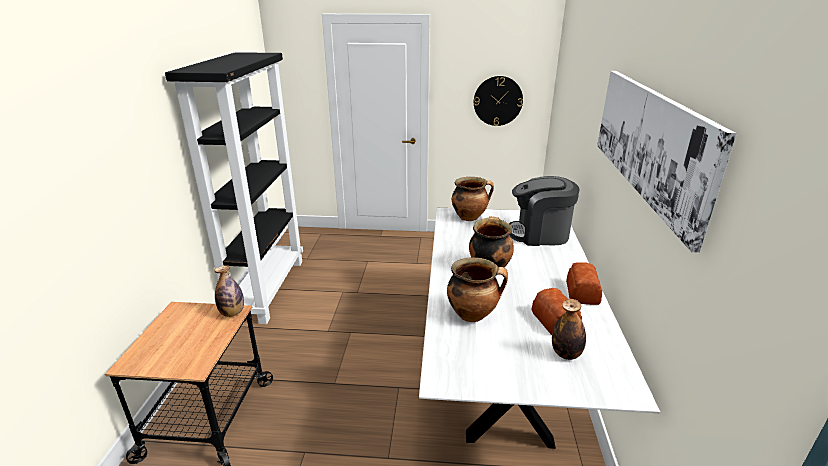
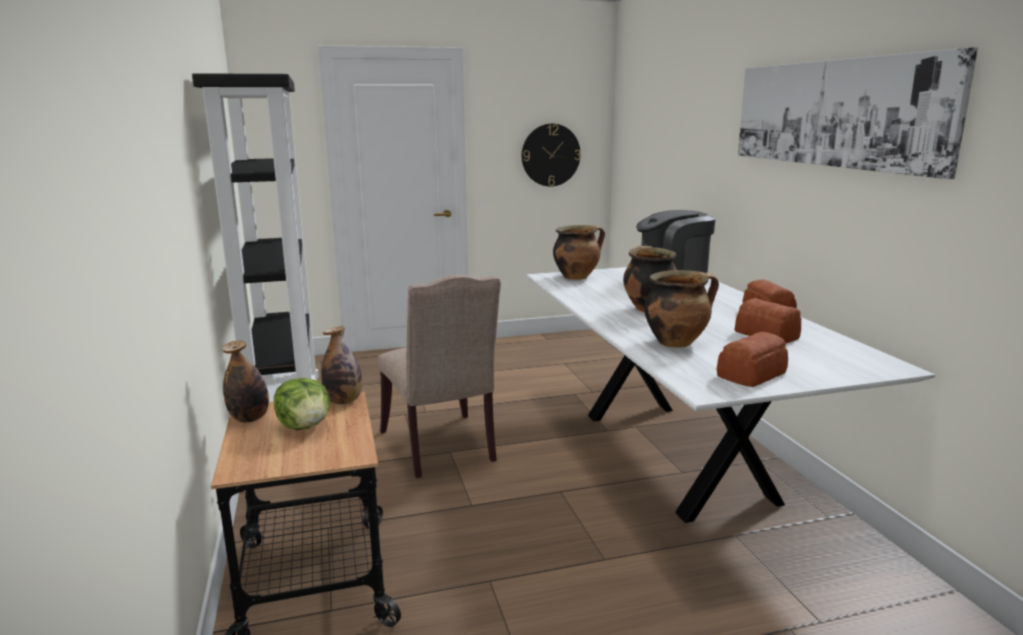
camera: 20 degrees left, 10 degrees down
(193, 332) = (305, 426): none -> lettuce
(347, 327) = (442, 448): none -> beige chair
(497, 370) = (753, 374): none -> bread
(566, 354) = (806, 354): bottle -> bottle (249, 418)

